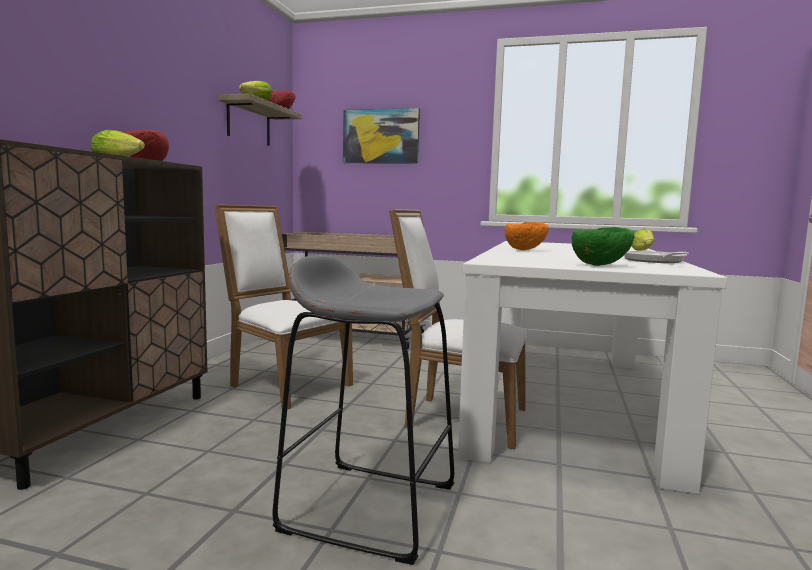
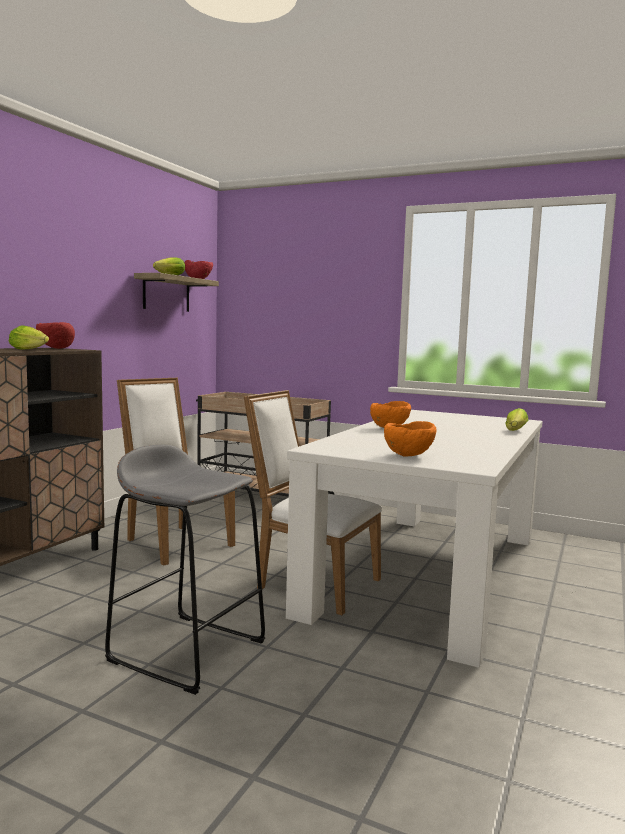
camera: 10 degrees right, 0 degrees up
(381, 136) = (296, 300): picture -> none
(600, 265) = (408, 456): green bowl -> orange bowl
(654, 261) = (483, 449): frying pan -> none

